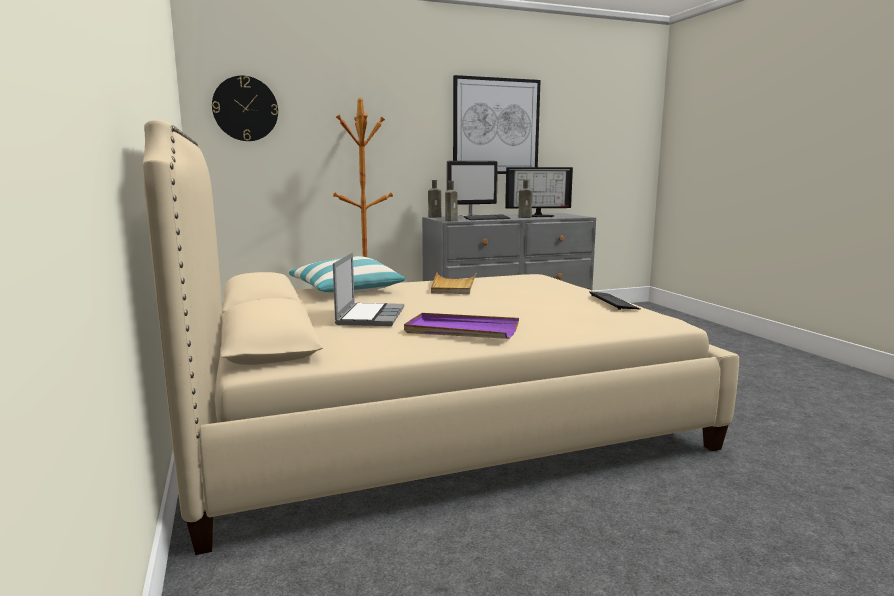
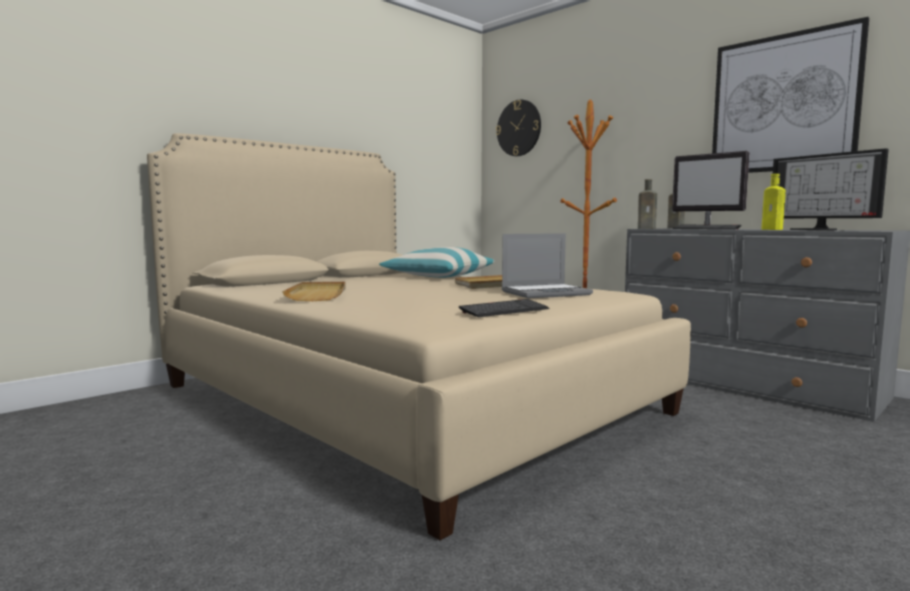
camera: 65 degrees right, 5 degrees down
(370, 316) = (350, 283): laptop -> laptop (546, 293)
(461, 330) = (318, 294): purple tray -> beige tray
(526, 217) = (773, 229): brown bottle -> yellow bottle

